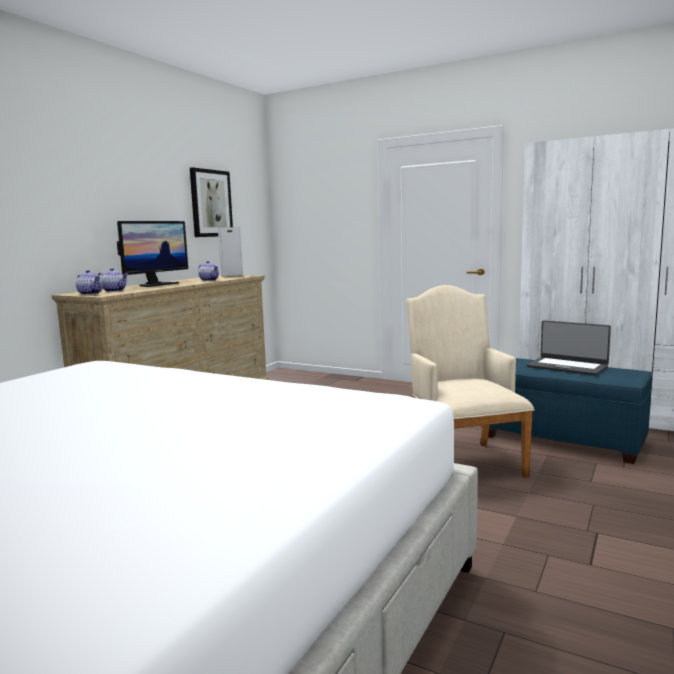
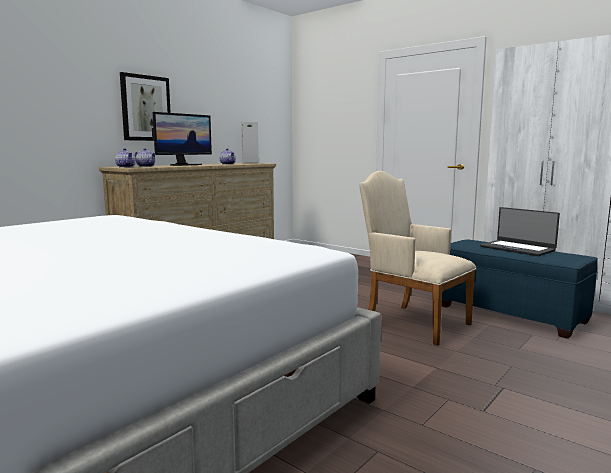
camera: 10 degrees right, 0 degrees up
(211, 203) = (238, 104): picture -> picture (146, 108)
(464, 460) = (412, 322): beige armchair -> beige armchair turned 45 degrees counterclockwise

